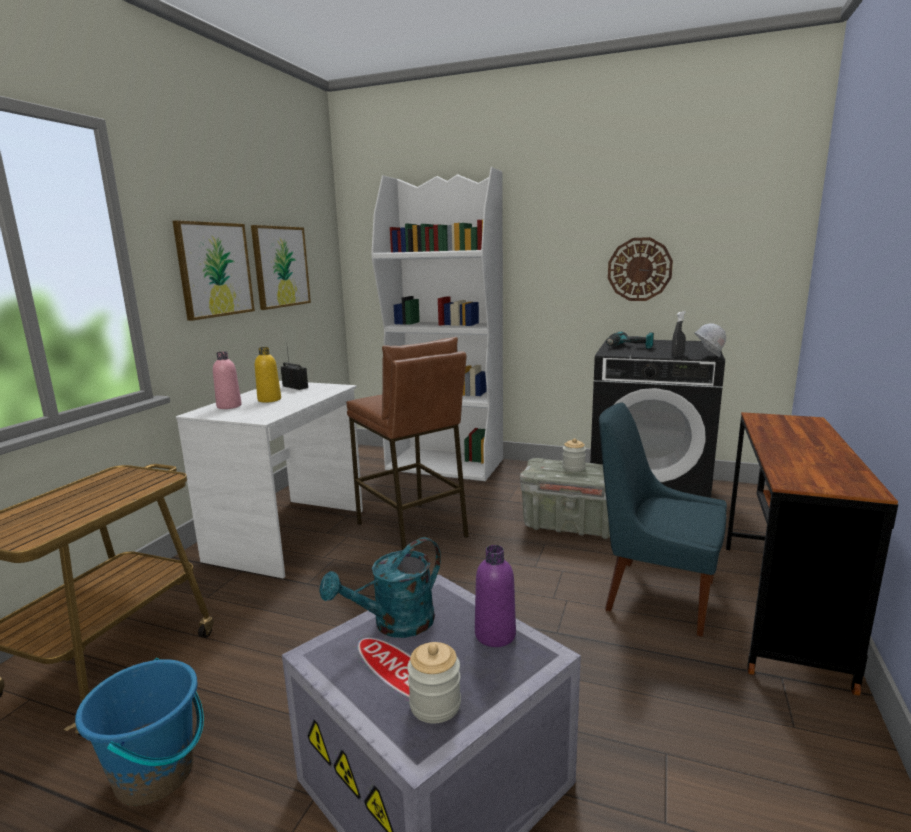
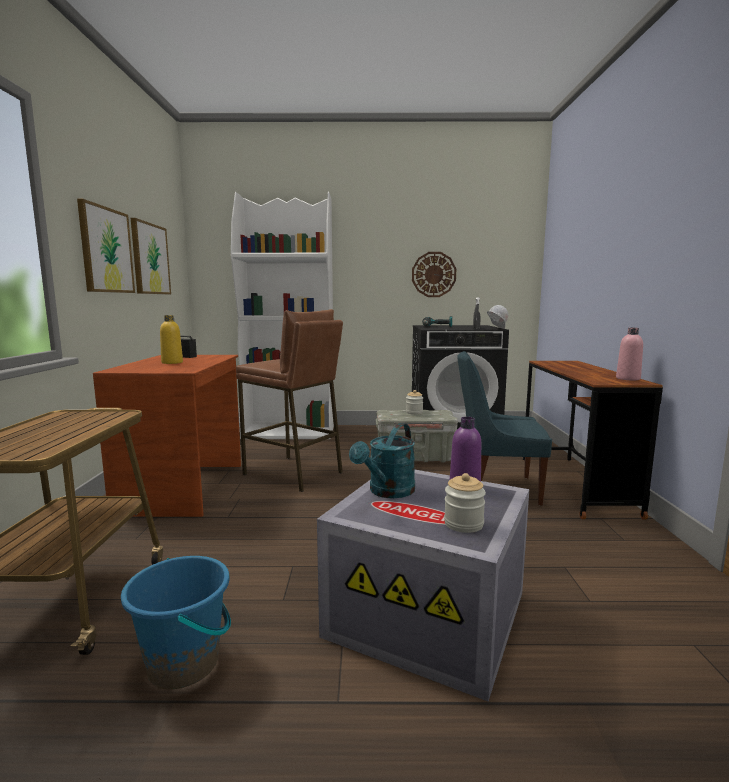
camera: 20 degrees left, 5 degrees down
(229, 406) = (139, 366): pink bottle -> pink bottle (628, 378)
(289, 535) = (185, 488): white desk -> brown desk

